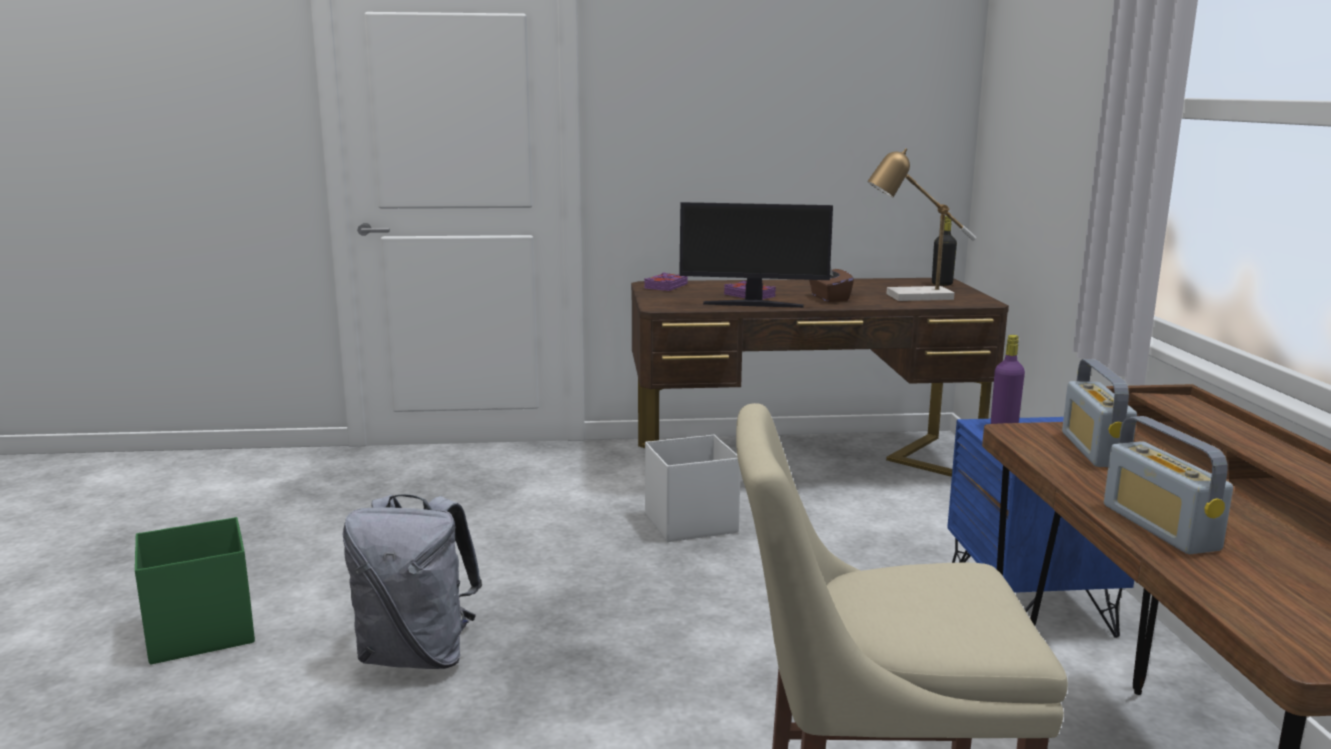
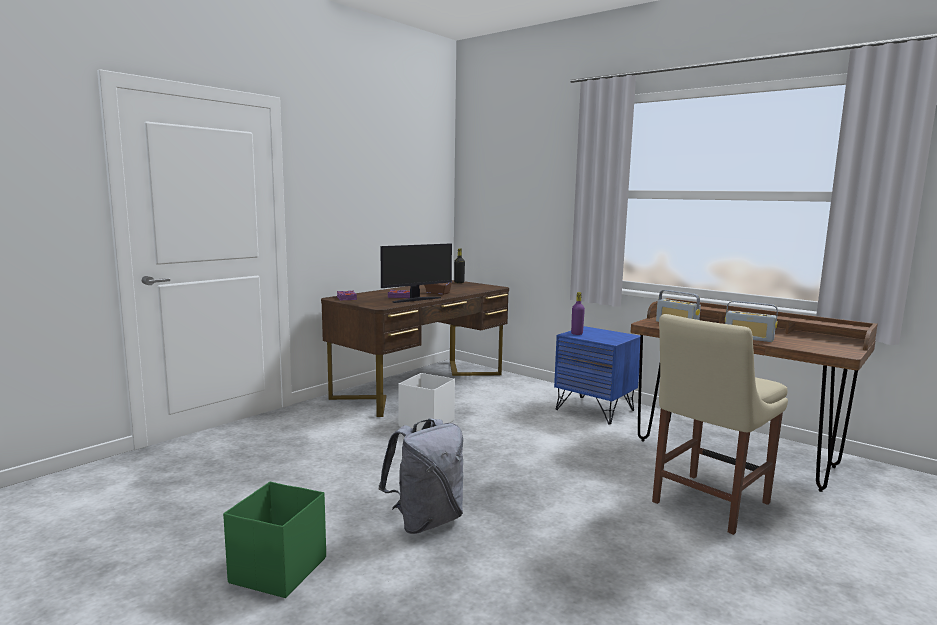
camera: 45 degrees left, 5 degrees down
(911, 297) = (466, 288): table lamp -> none

